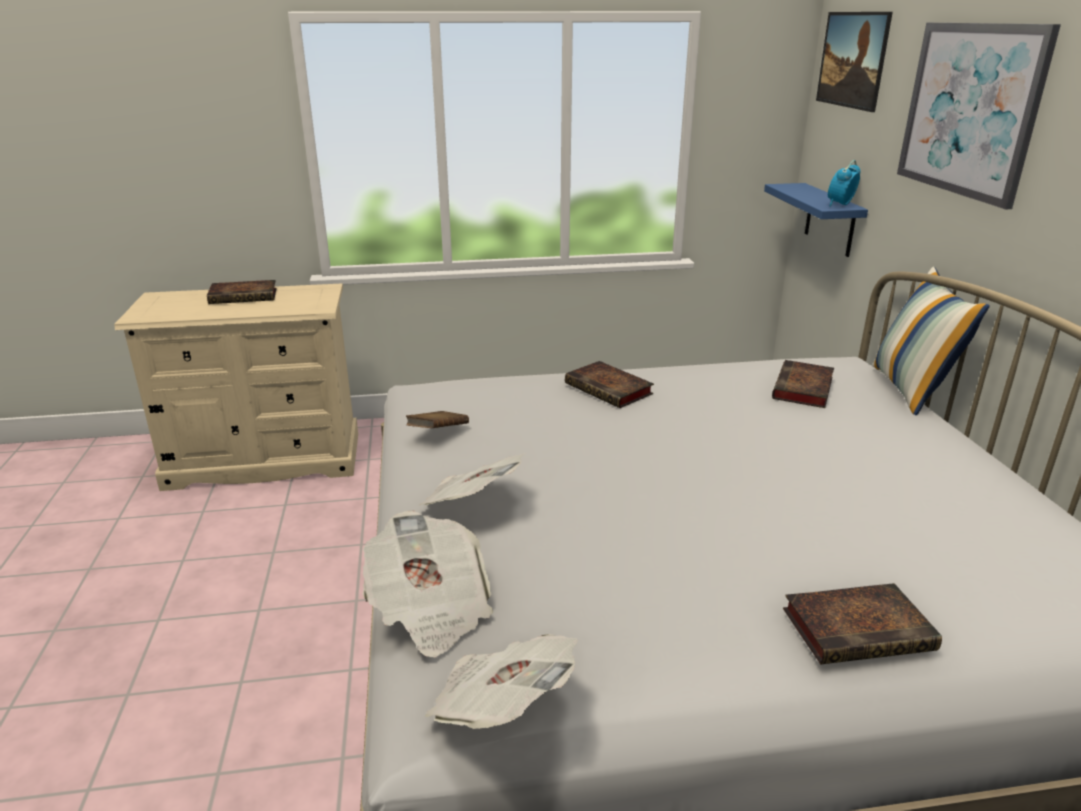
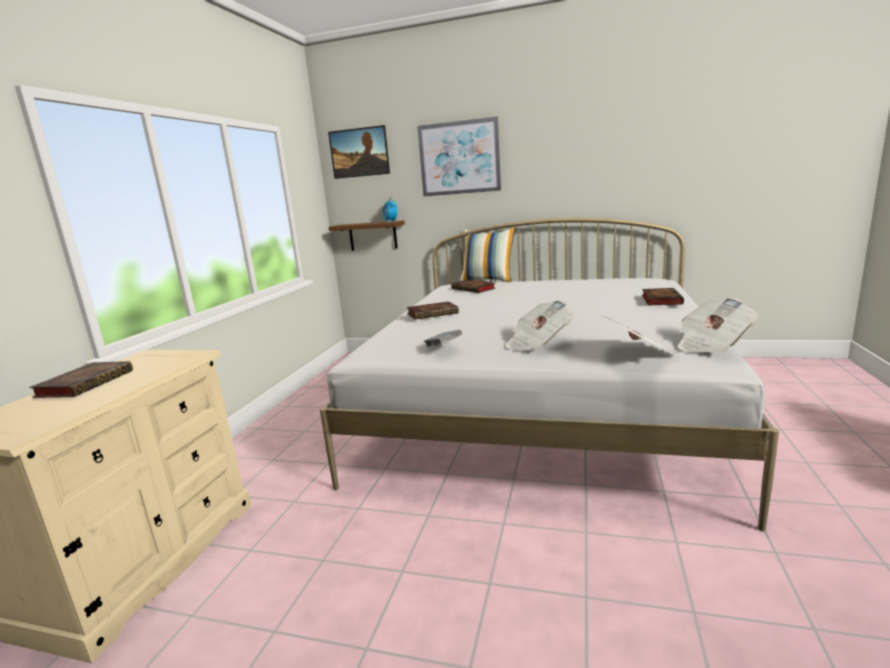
camera: 65 degrees left, 10 degrees down
(438, 433) = (443, 348): brown book -> grey book
(830, 220) = (373, 236): blue shelf -> brown shelf

